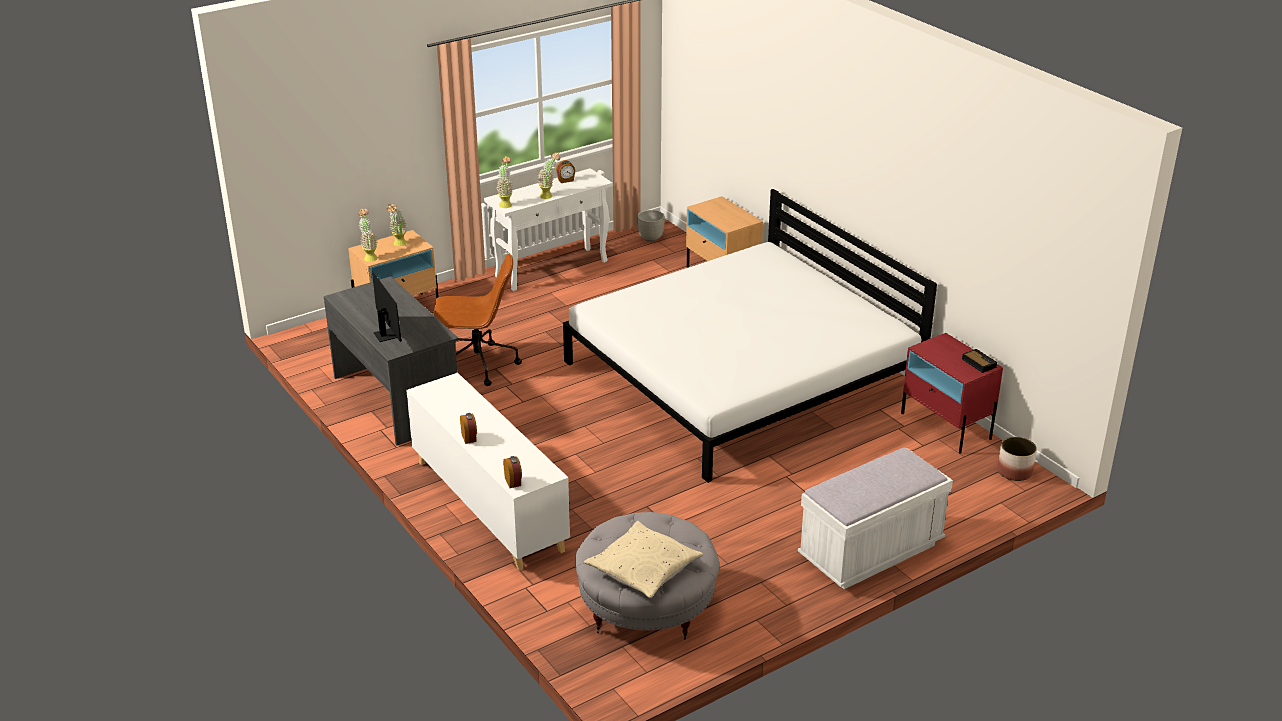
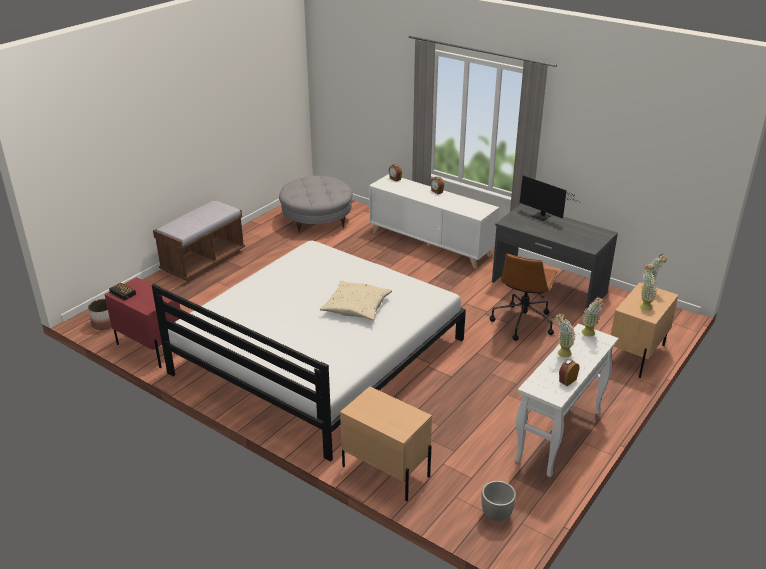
camera: 160 degrees right, 0 degrees up
(477, 365) = (523, 322): brown office chair -> brown office chair turned 45 degrees counterclockwise
(643, 568) = (313, 182): beige pillow -> beige pillow (356, 307)
(871, 551) = (203, 261): white bench -> brown bench

